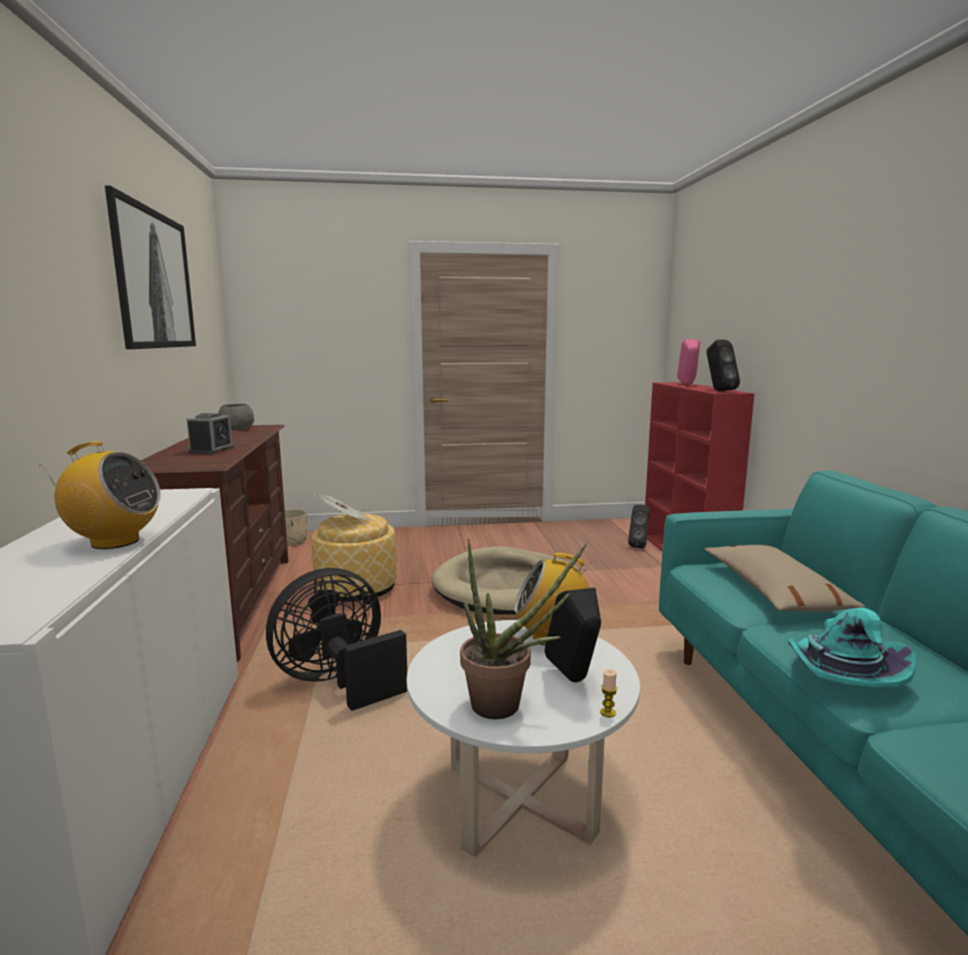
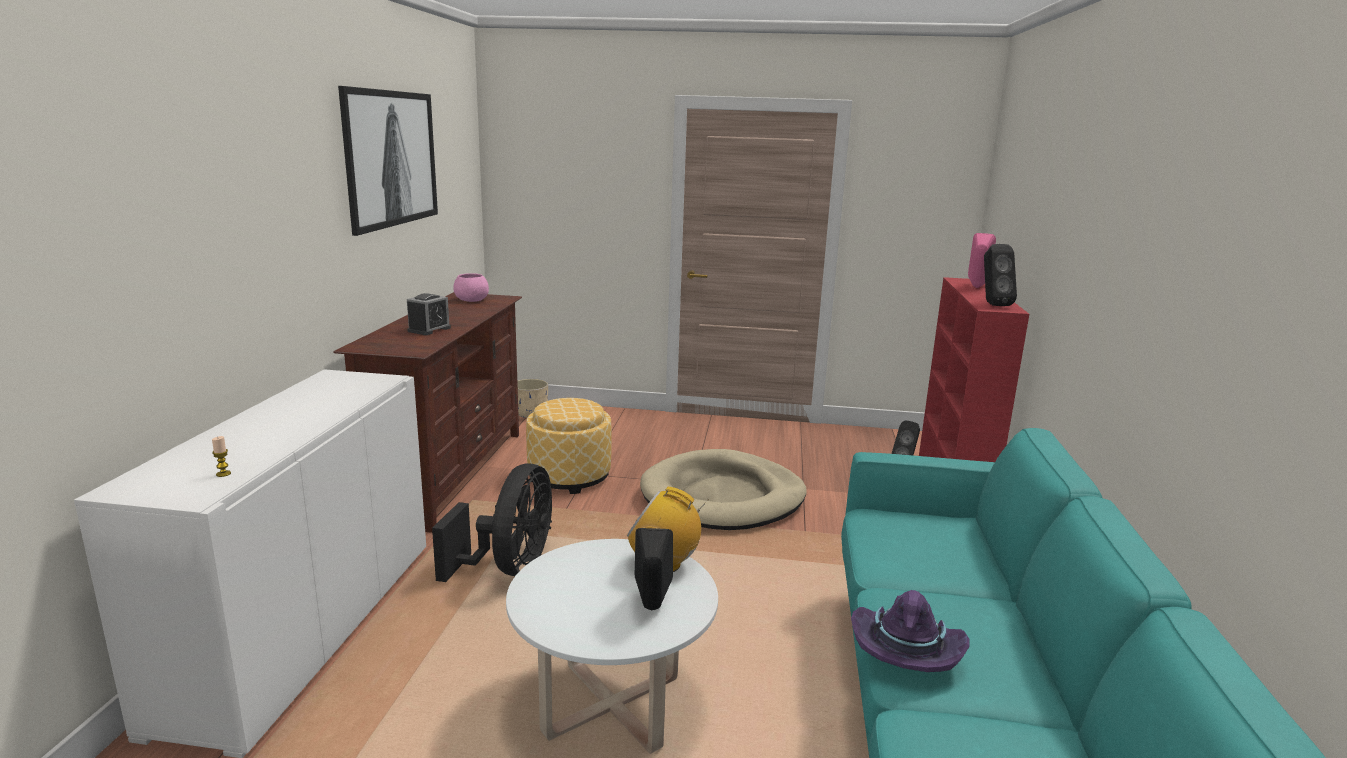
camera: 15 degrees right, 5 degrees up
(114, 542) = (299, 429): radio -> none
(237, 429) = (472, 300): grey bowl -> pink bowl
(338, 682) = (510, 568): black fan -> black fan turned 120 degrees clockwise
(345, 522) = (560, 407): newspaper -> none
(506, 707) = (576, 620): potted plant -> none
(608, 712) = (658, 642): candle -> candle (223, 474)
(773, 592) = (927, 555): beige pillow -> none
(841, 675) = (905, 651): turquoise hat -> purple hat

